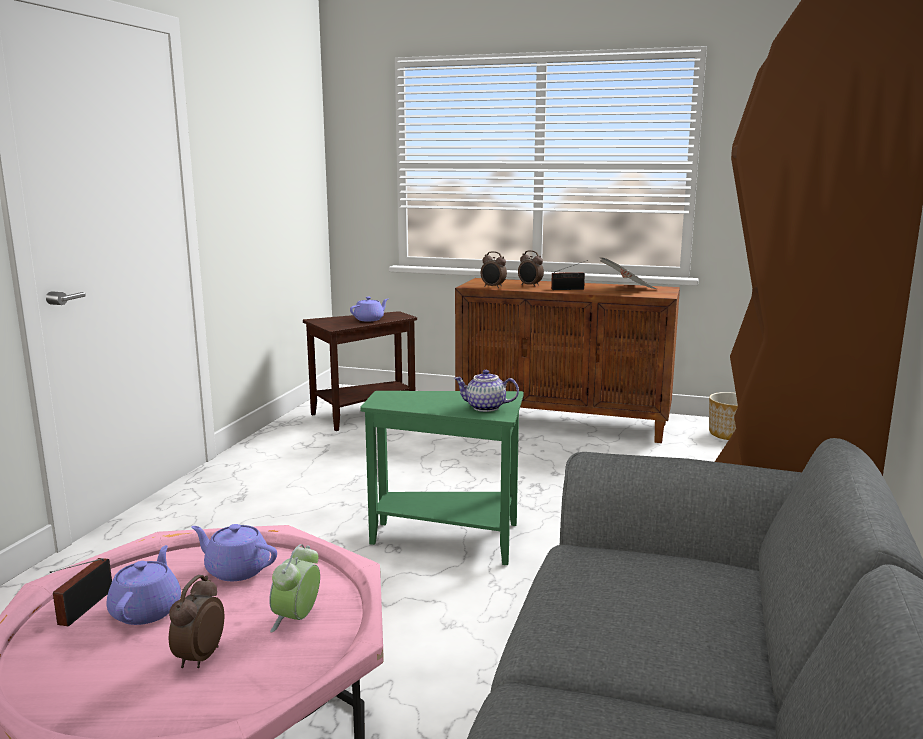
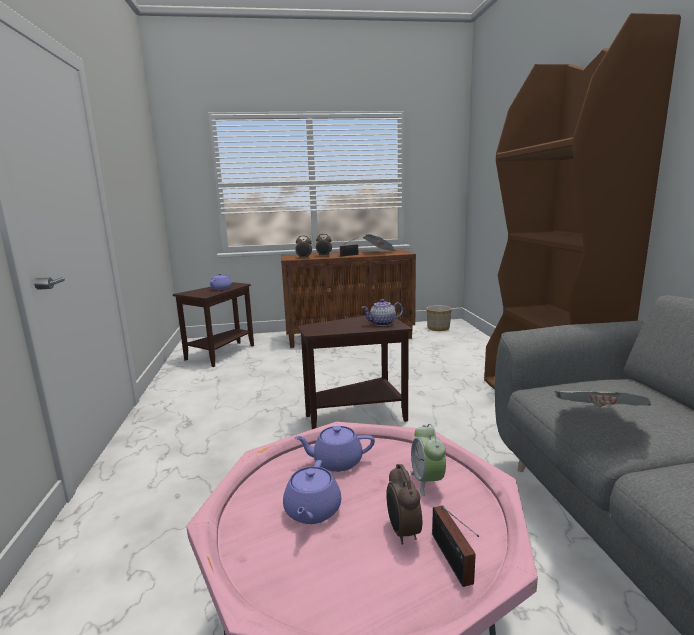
camera: 25 degrees left, 0 degrees up
(82, 609) = (257, 528): radio -> radio (452, 561)
(147, 610) = (312, 511): purple teapot -> purple teapot turned 150 degrees counterclockwise
(451, 539) = (359, 415): green side table -> brown side table
(568, 607) = (597, 420): none -> newspaper

